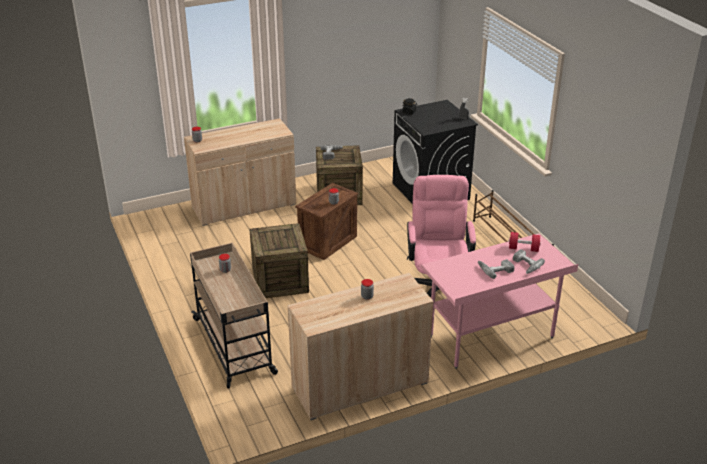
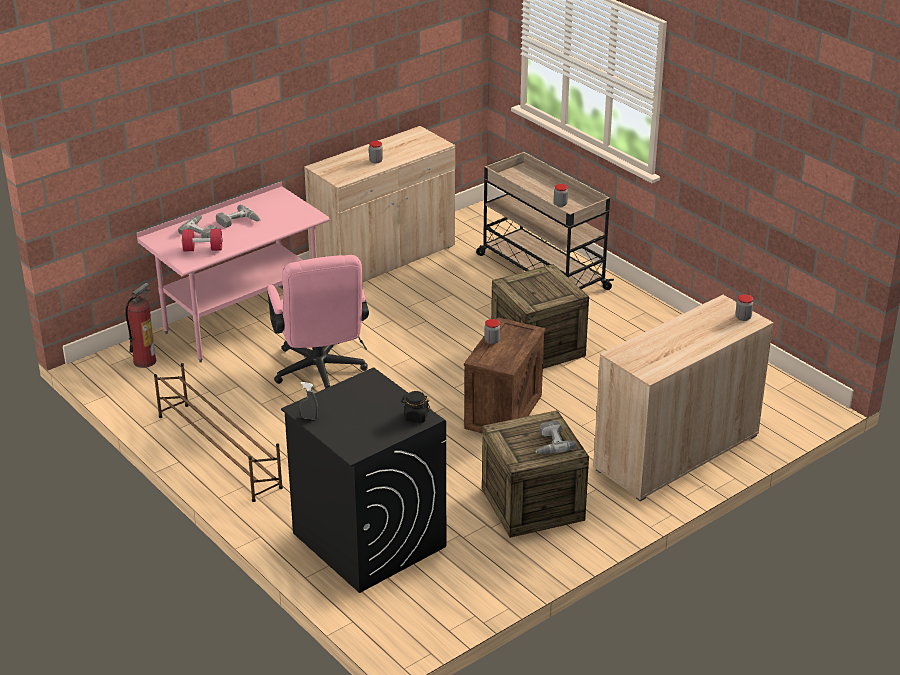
camera: 165 degrees right, 0 degrees up
(565, 316) = (144, 361): none -> fire extinguisher

